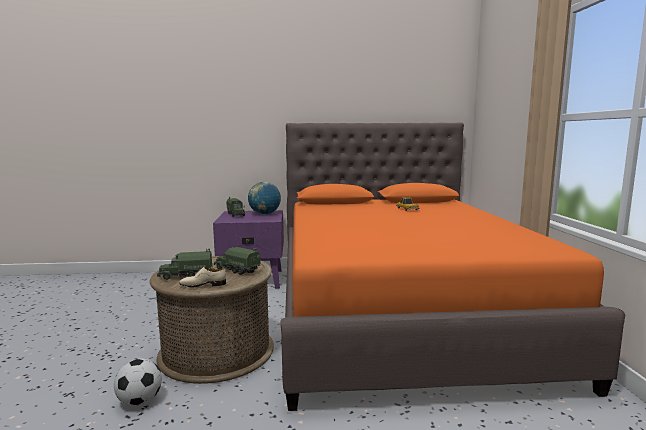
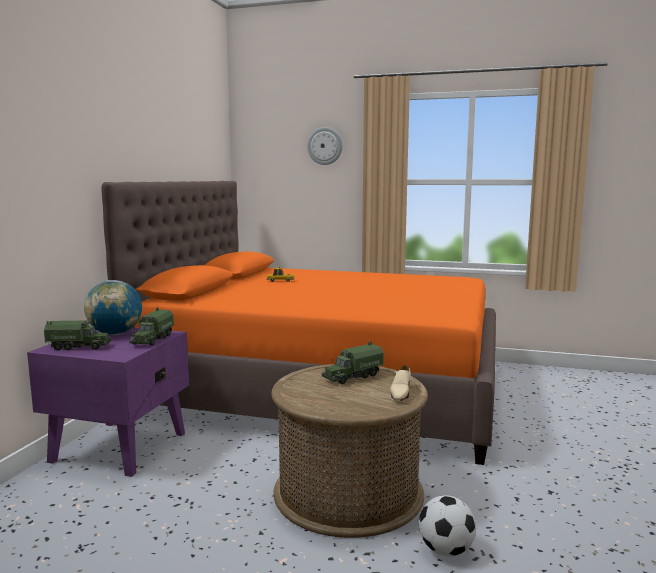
camera: 70 degrees left, 0 degrees up
(186, 275) = (356, 400): toy truck -> toy truck (152, 339)
(520, 81) = (325, 146): none -> wall clock

